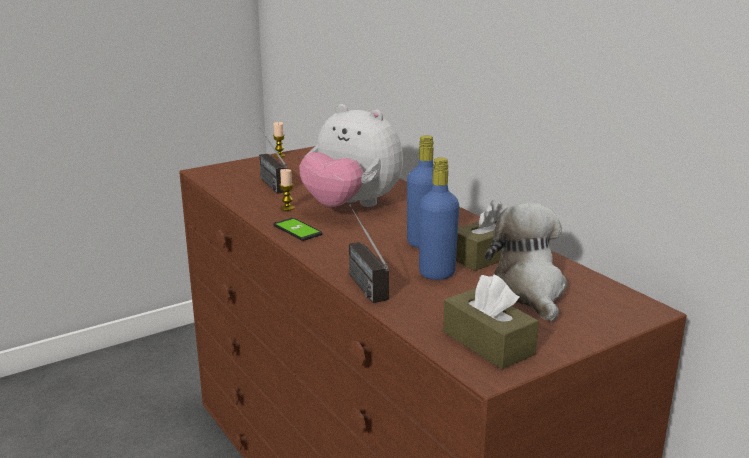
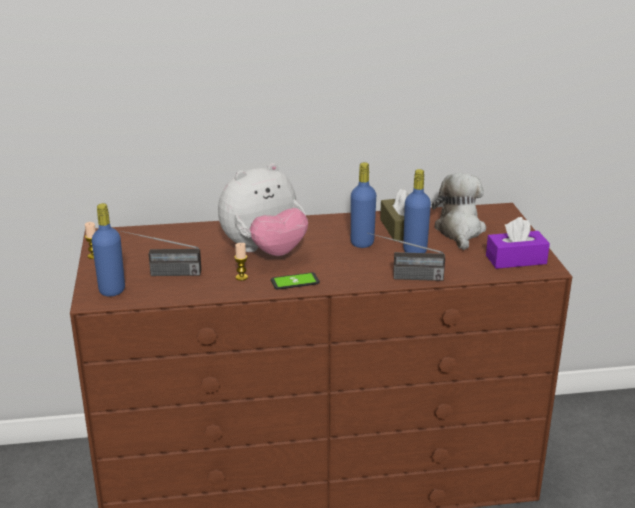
camera: 65 degrees left, 5 degrees up
(224, 173) = (112, 290): none -> blue bottle
(488, 343) = (516, 260): brown tissue box -> purple tissue box
(529, 291) = (459, 231): plush toy -> plush toy turned 75 degrees clockwise

